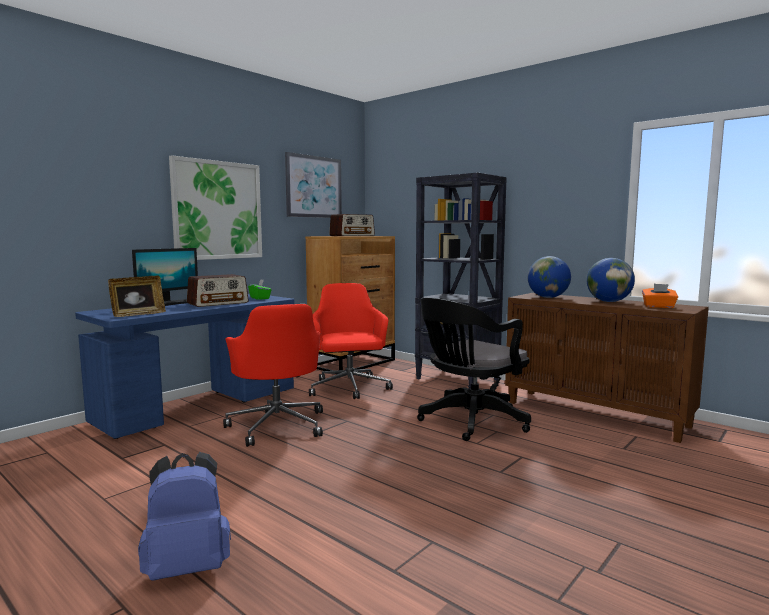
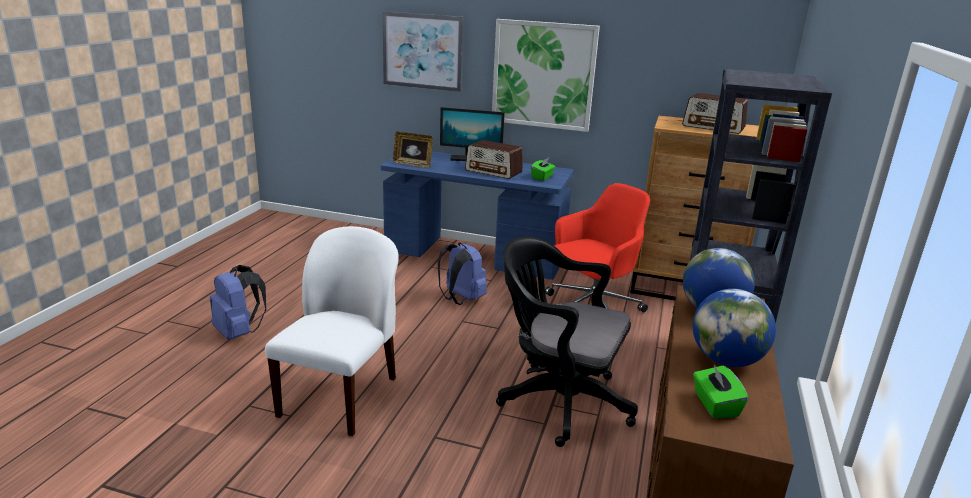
camera: 65 degrees right, 15 degrees up
(278, 425) = (461, 299): red office chair -> blue backpack
(314, 187) = (687, 52): picture -> picture (422, 51)
(409, 506) = (340, 395): none -> white chair
(659, 307) = (715, 405): orange tissue box -> green tissue box

